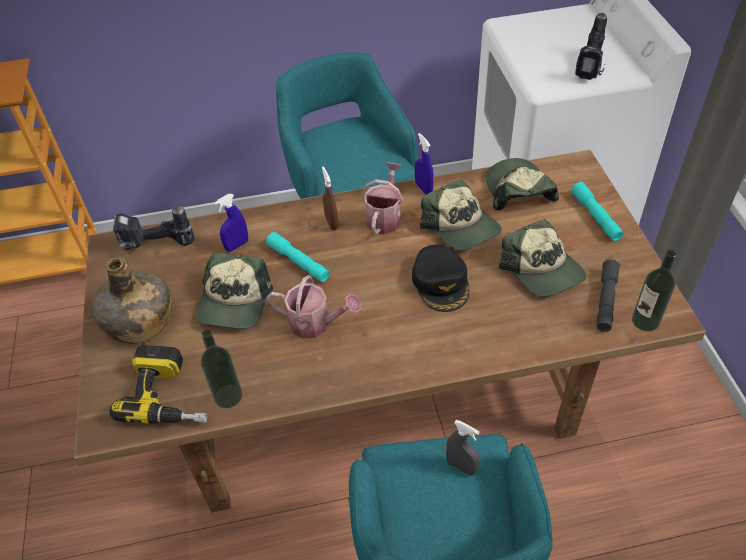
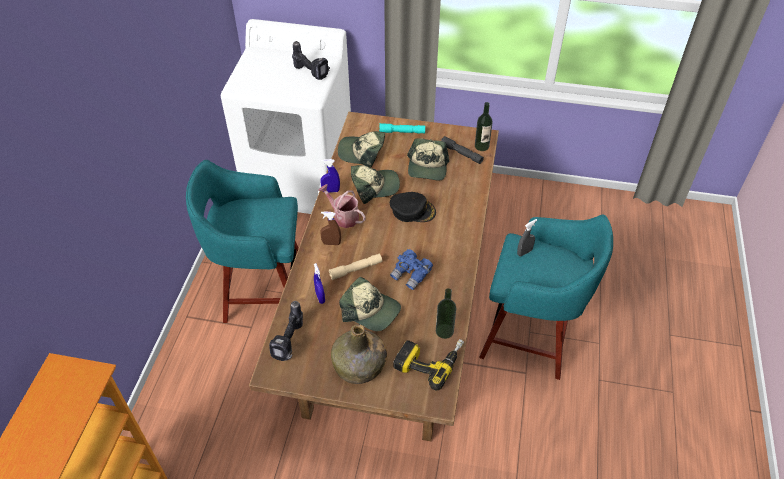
camera: 70 degrees left, 0 degrees up
(298, 262) = (356, 269): turquoise flashlight -> beige flashlight
(316, 323) = (411, 275): watering can -> blue binoculars
(542, 269) = (427, 167): cap -> cap turned 105 degrees clockwise

